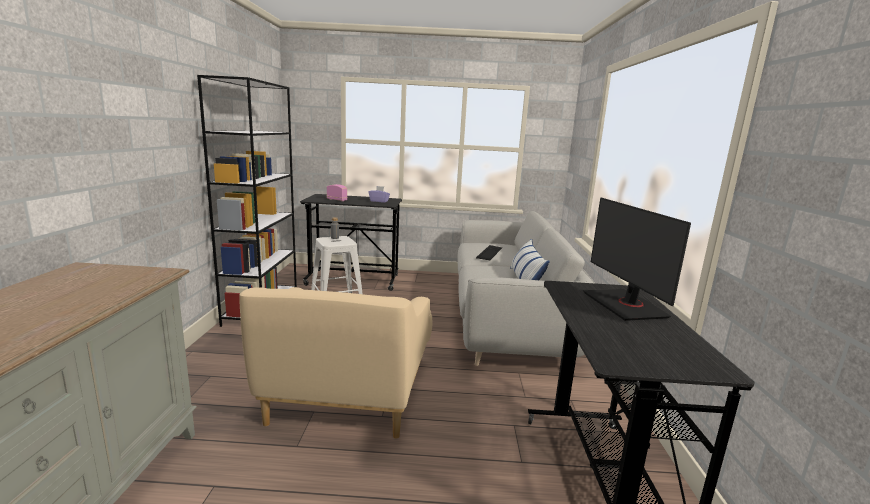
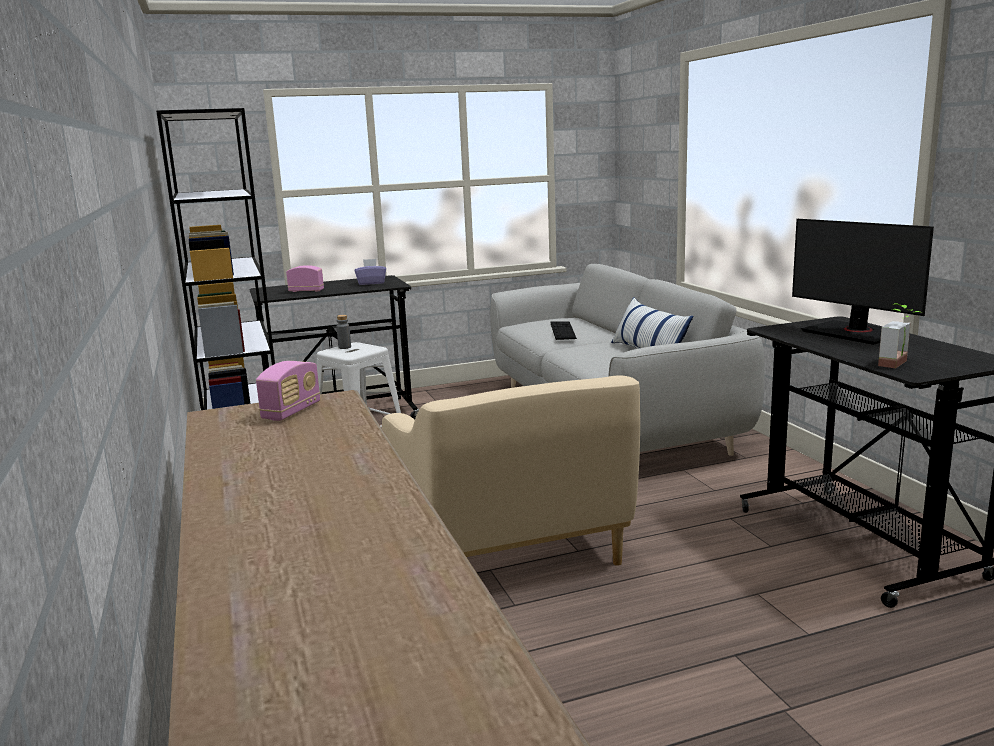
camera: 20 degrees left, 0 degrees up
(115, 276) = (291, 411): none -> radio
(616, 348) = (900, 364): none -> potted plant

